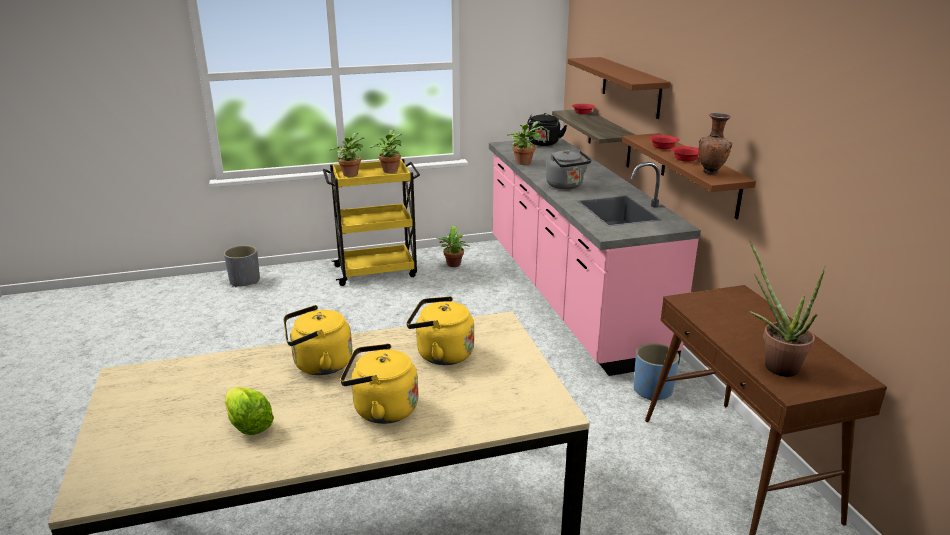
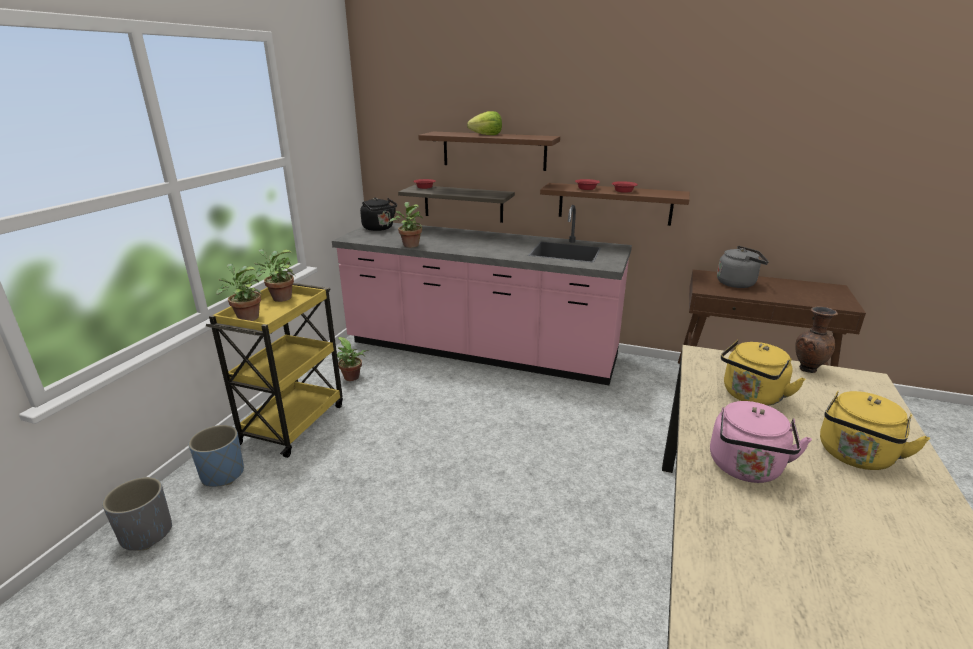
camera: 55 degrees left, 0 degrees up
(248, 425) = (881, 557): lettuce -> lettuce (486, 135)
(319, 365) = (746, 469): yellow kettle -> pink kettle
(566, 186) = (491, 249): grey kettle -> grey kettle (738, 283)
(652, 390) = (641, 378): blue planter -> blue planter (222, 474)
(711, 172) = (662, 193): brown vase -> brown vase (807, 369)
(774, 364) = (811, 298): potted plant -> none

